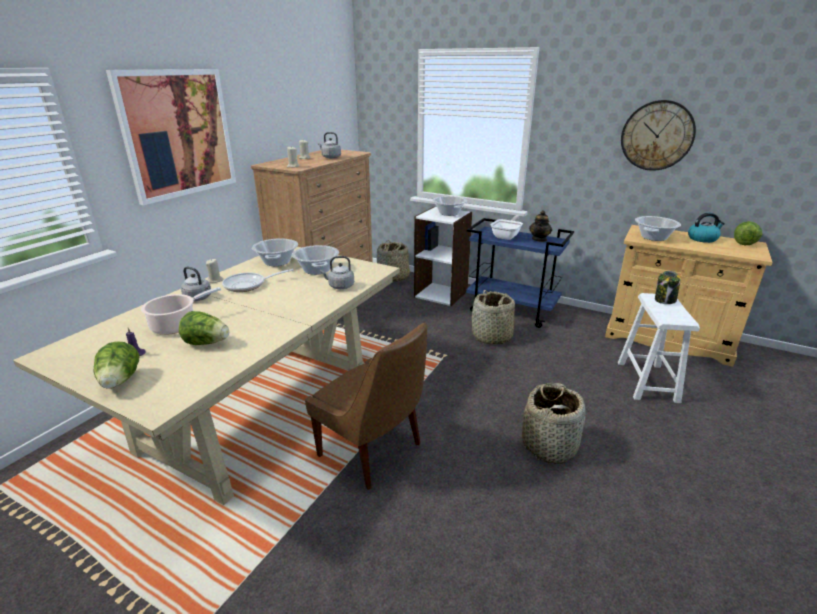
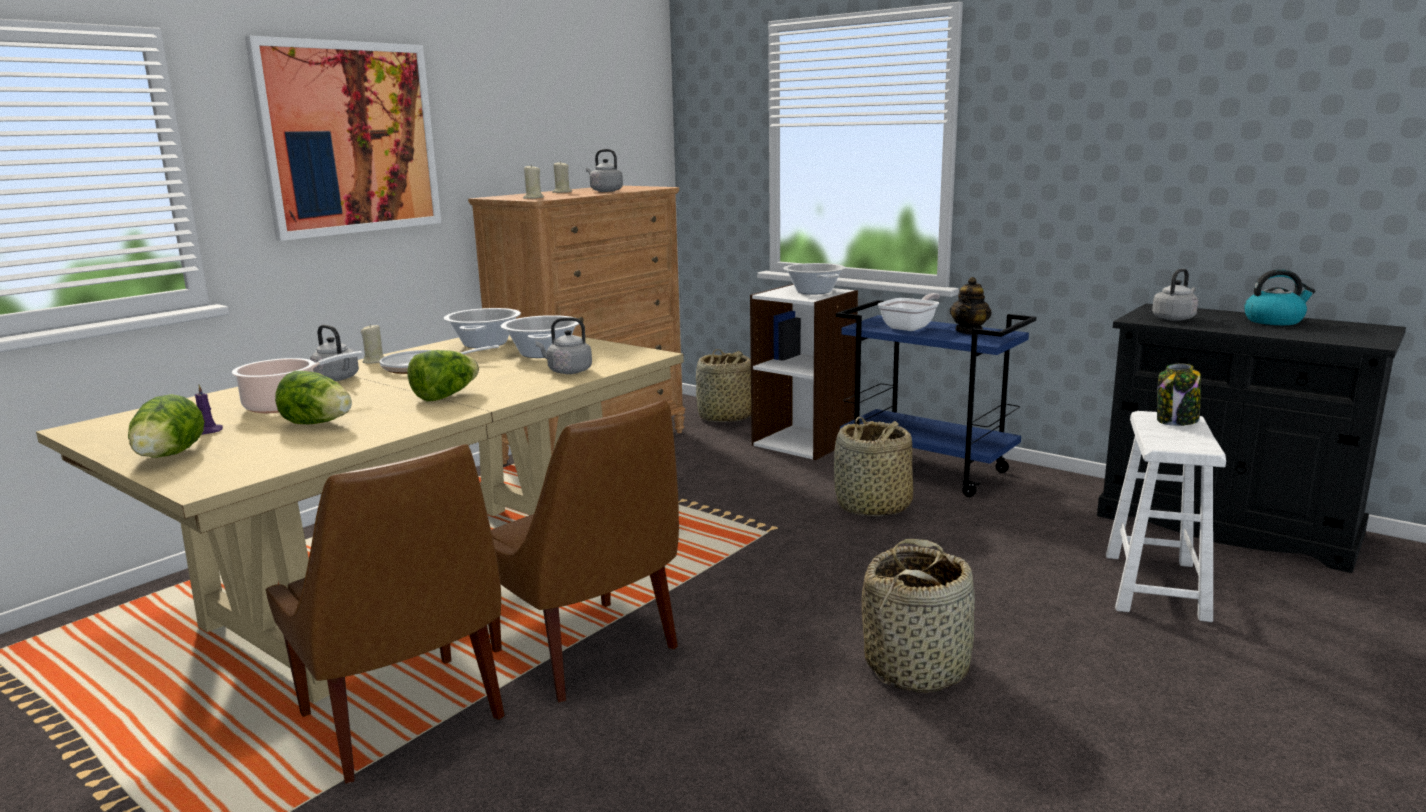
camera: 10 degrees right, 10 degrees down
(283, 511) = (405, 720): none -> brown chair
(653, 237) = (1174, 318): cooking pot -> grey kettle
(657, 135) = (1176, 137): wall clock -> none
(667, 339) = (1226, 525): beige cabinet -> black cabinet
(743, 242) = (1357, 326): lettuce -> lettuce (445, 396)

